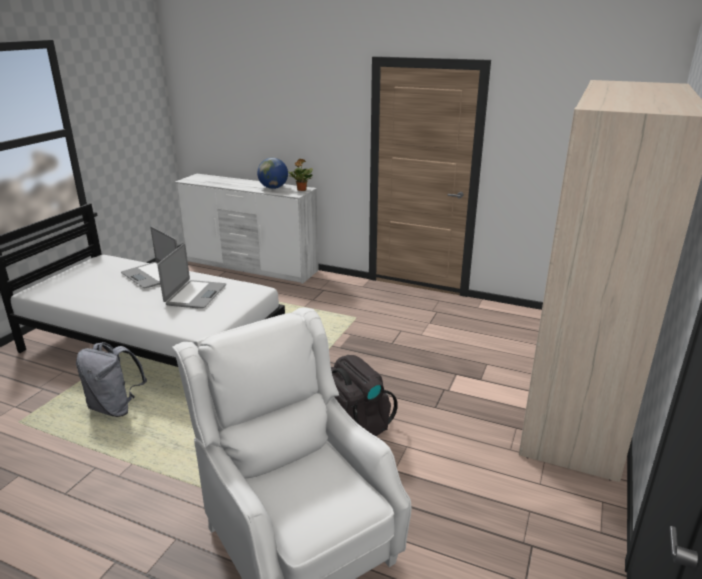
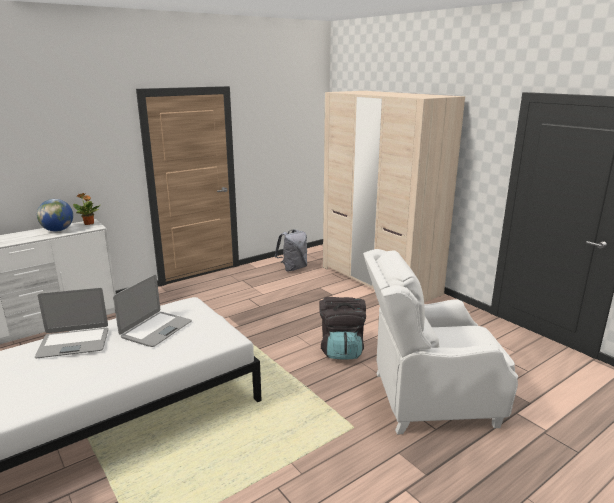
camera: 60 degrees left, 5 degrees down
(116, 407) = (192, 460): grey backpack -> grey backpack (293, 268)
(195, 295) = (156, 329): laptop -> laptop turned 75 degrees clockwise

